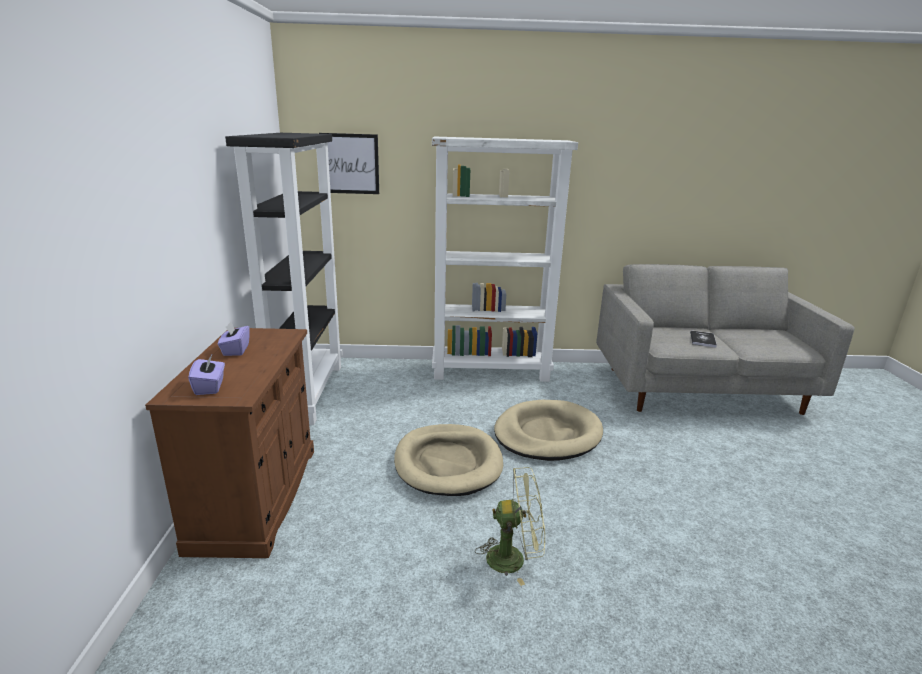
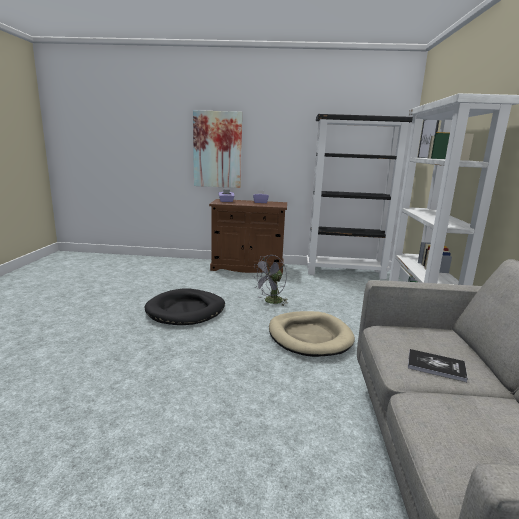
camera: 95 degrees right, 5 degrees down
(106, 263) = (217, 150): none -> picture
(448, 463) = (271, 302): beige dog bed -> grey fan
(514, 558) = (186, 310): green fan -> black dog bed

